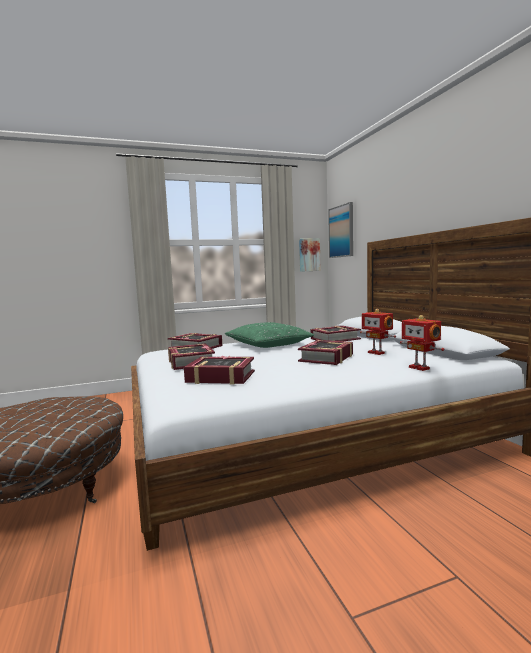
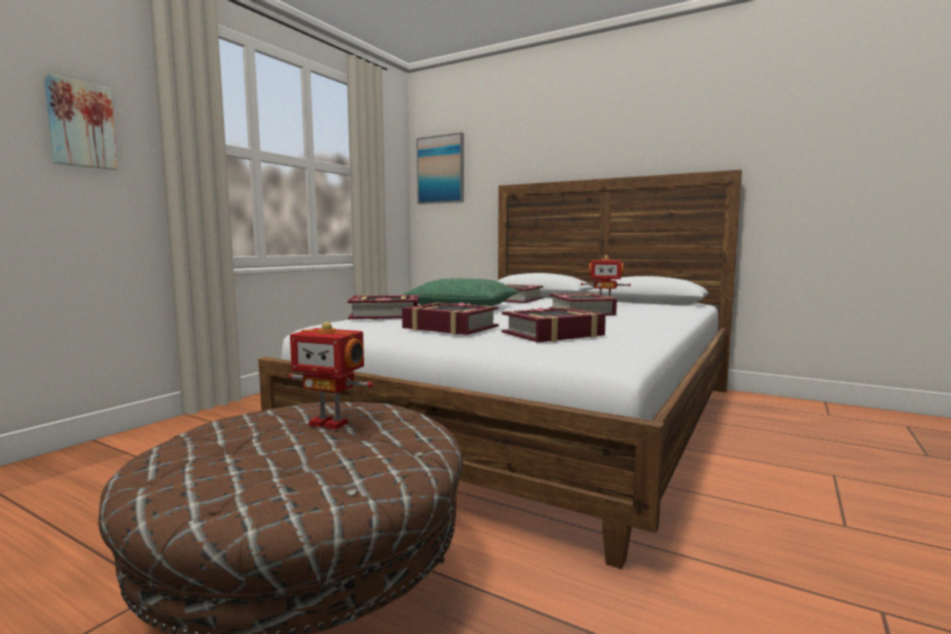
camera: 40 degrees left, 0 degrees up
(309, 254) = (392, 197): picture -> picture (81, 125)
(420, 368) = (684, 311): toy robot -> toy robot (330, 423)

